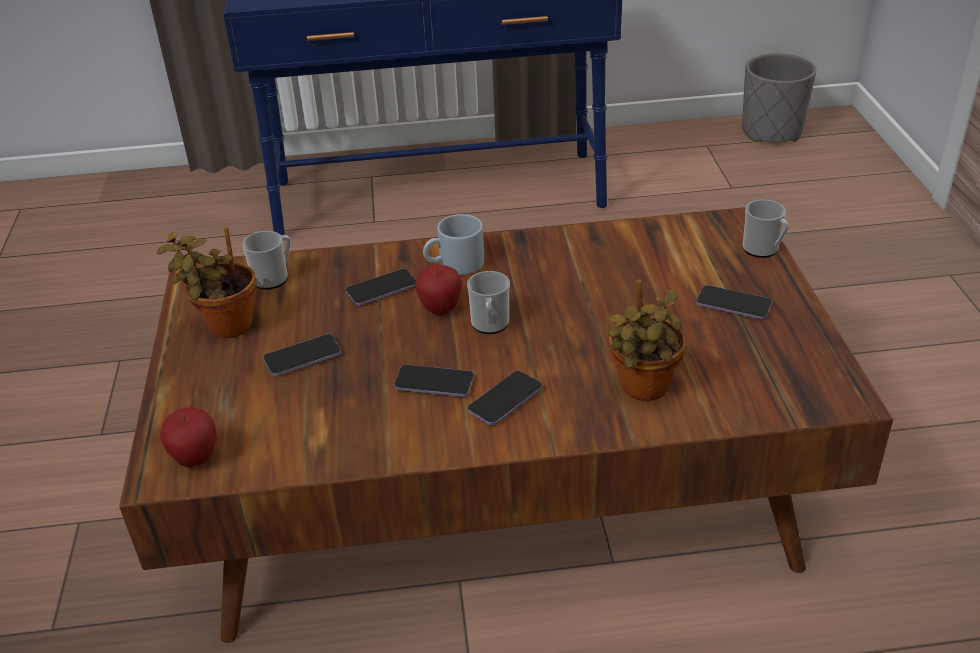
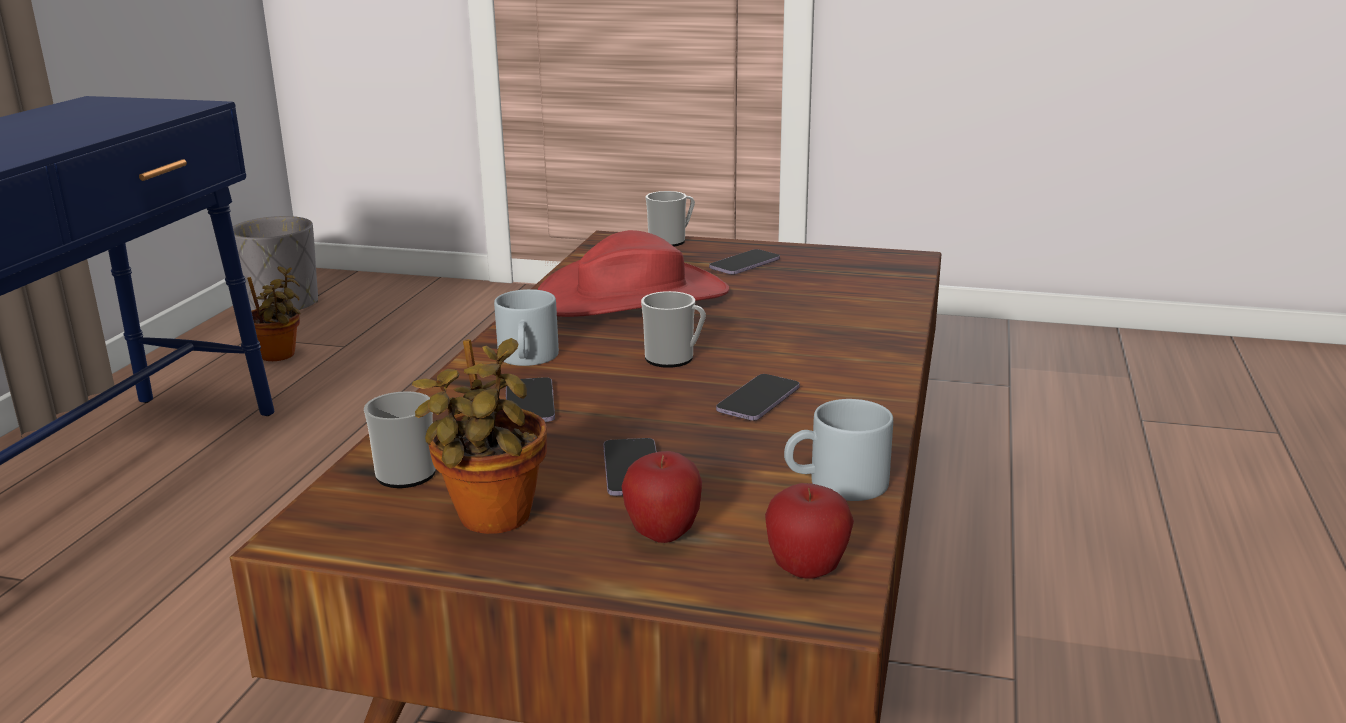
camera: 70 degrees left, 15 degrees down
(312, 449) = (836, 484): none -> grey mug
(440, 309) = (614, 378): apple -> apple (663, 535)
(505, 400) = (817, 371): phone -> none
(607, 270) = (632, 296): none -> red hat
(643, 390) = (845, 315): potted plant -> potted plant (280, 356)

